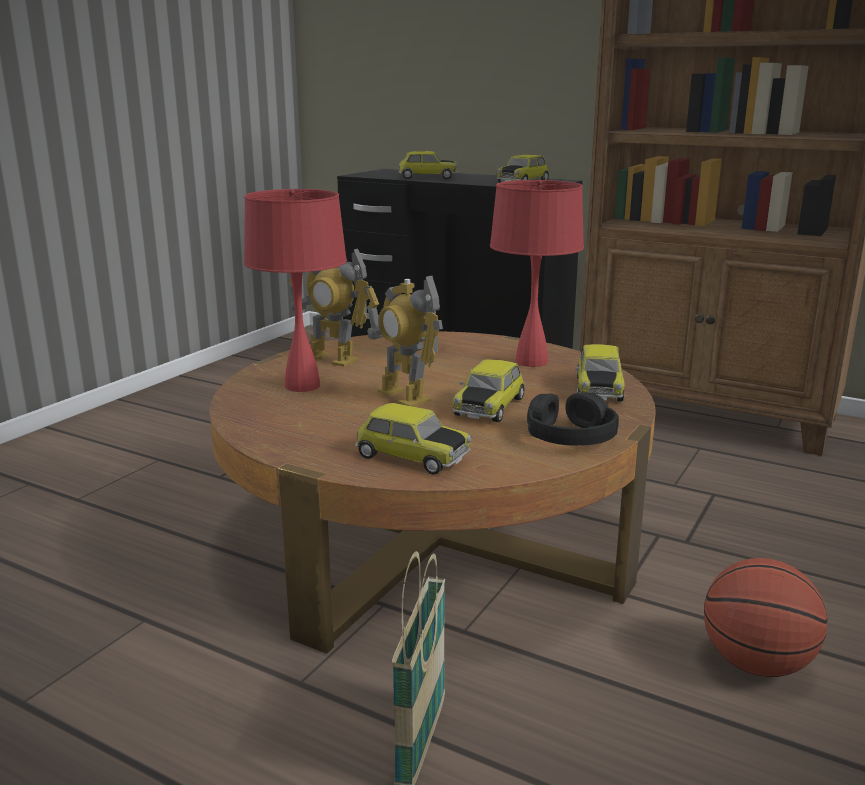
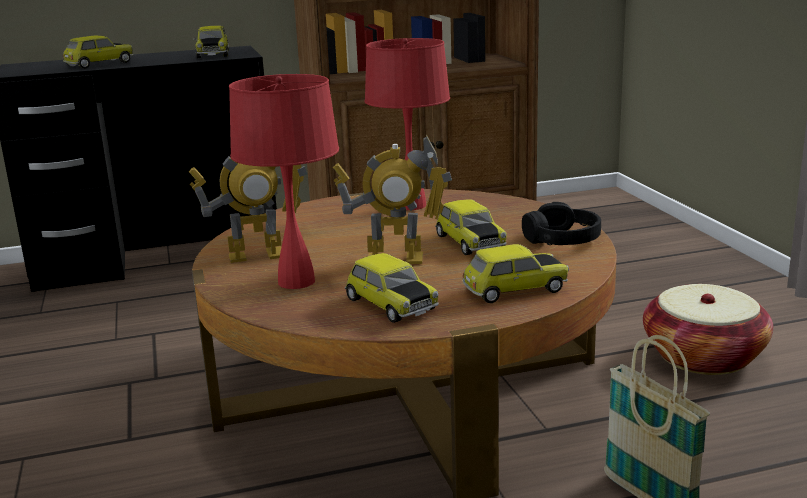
camera: 45 degrees left, 0 degrees up
(597, 389) = (499, 207): toy car -> toy car (389, 305)
(756, 664) = (703, 357): basketball -> basket

